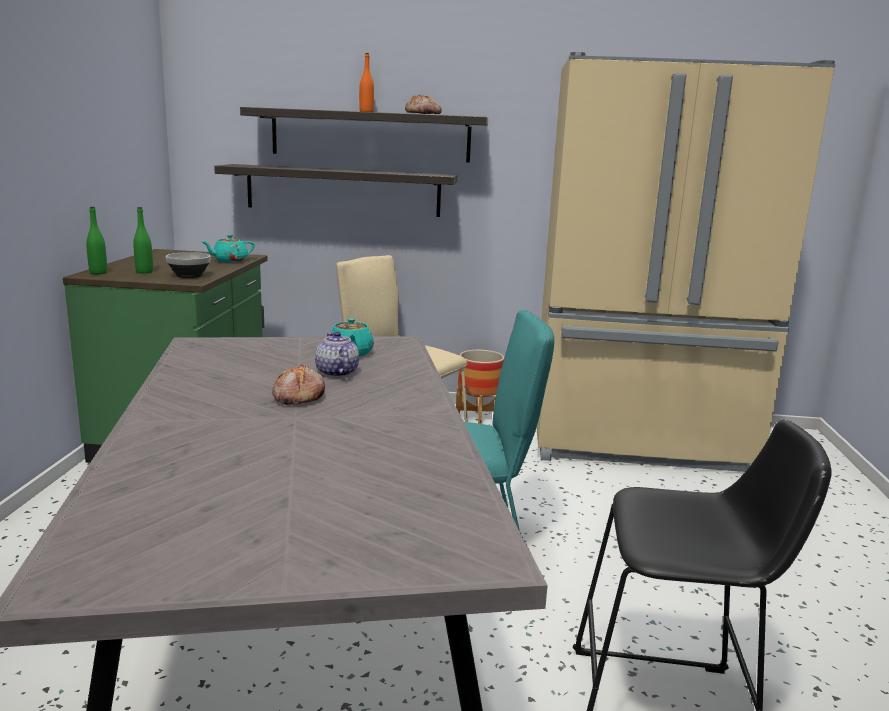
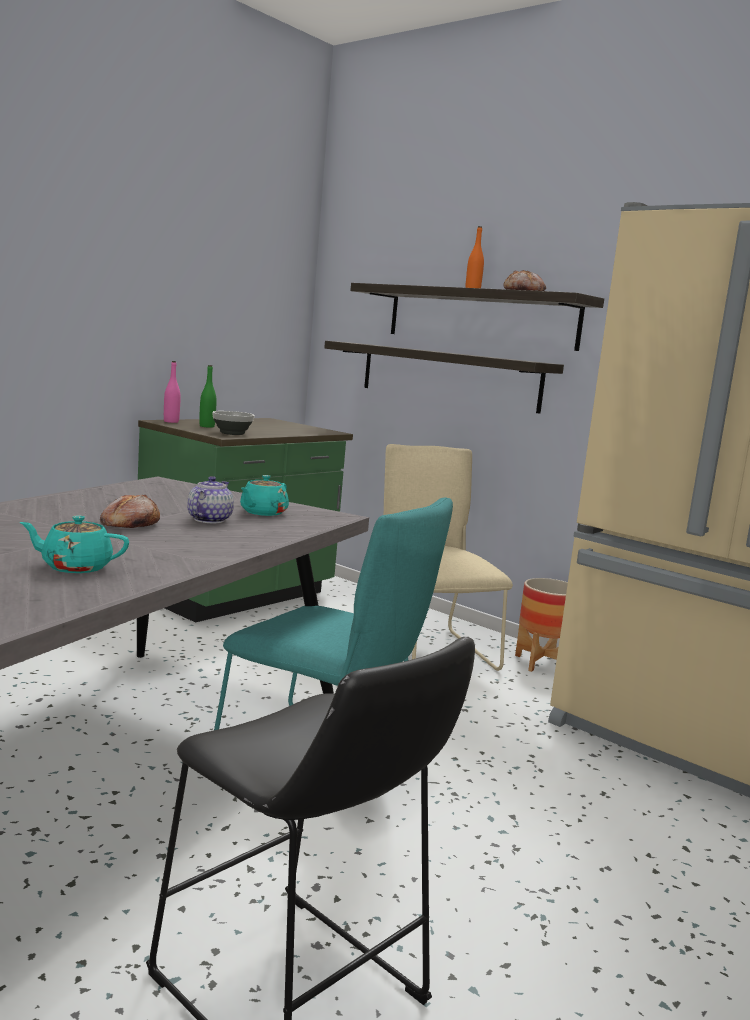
camera: 35 degrees right, 5 degrees down
(98, 273) = (171, 421): green bottle -> pink bottle
(229, 261) = (302, 431): turquoise teapot -> turquoise teapot (75, 567)

